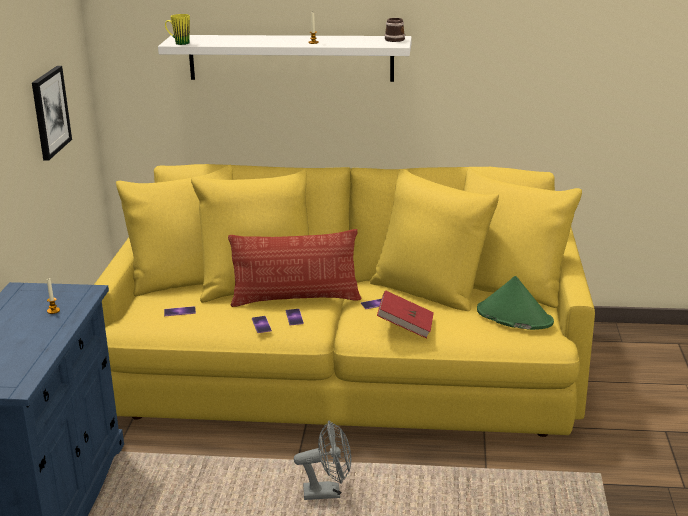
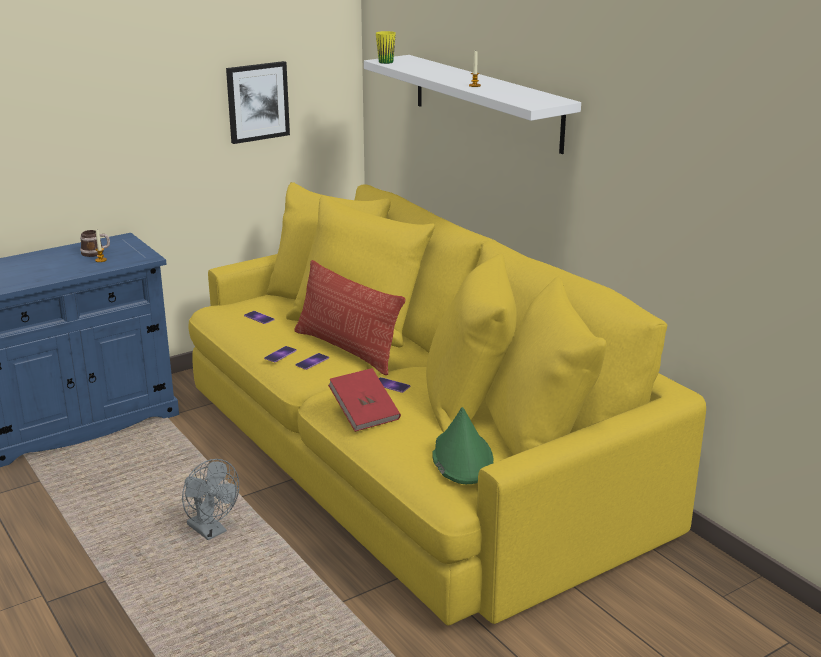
camera: 50 degrees right, 0 degrees up
(395, 39) = (552, 100): mug -> mug (96, 253)

